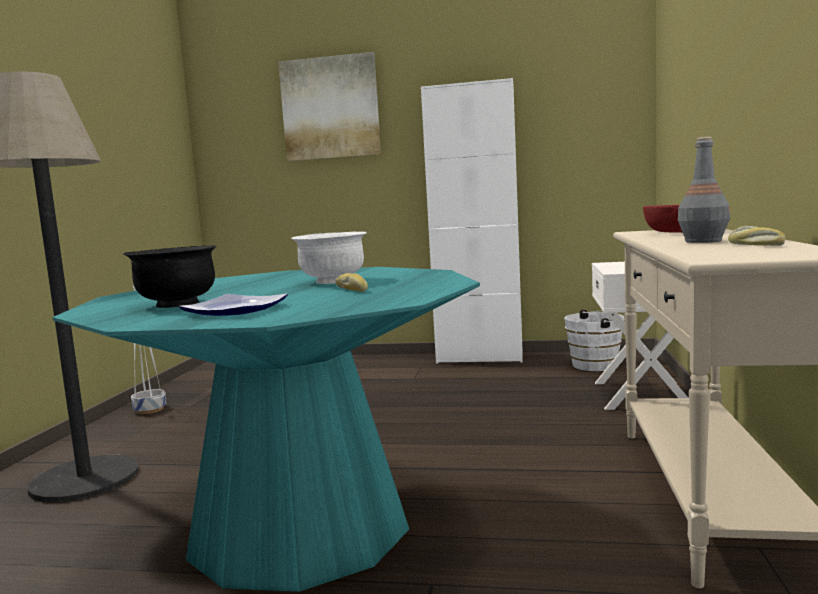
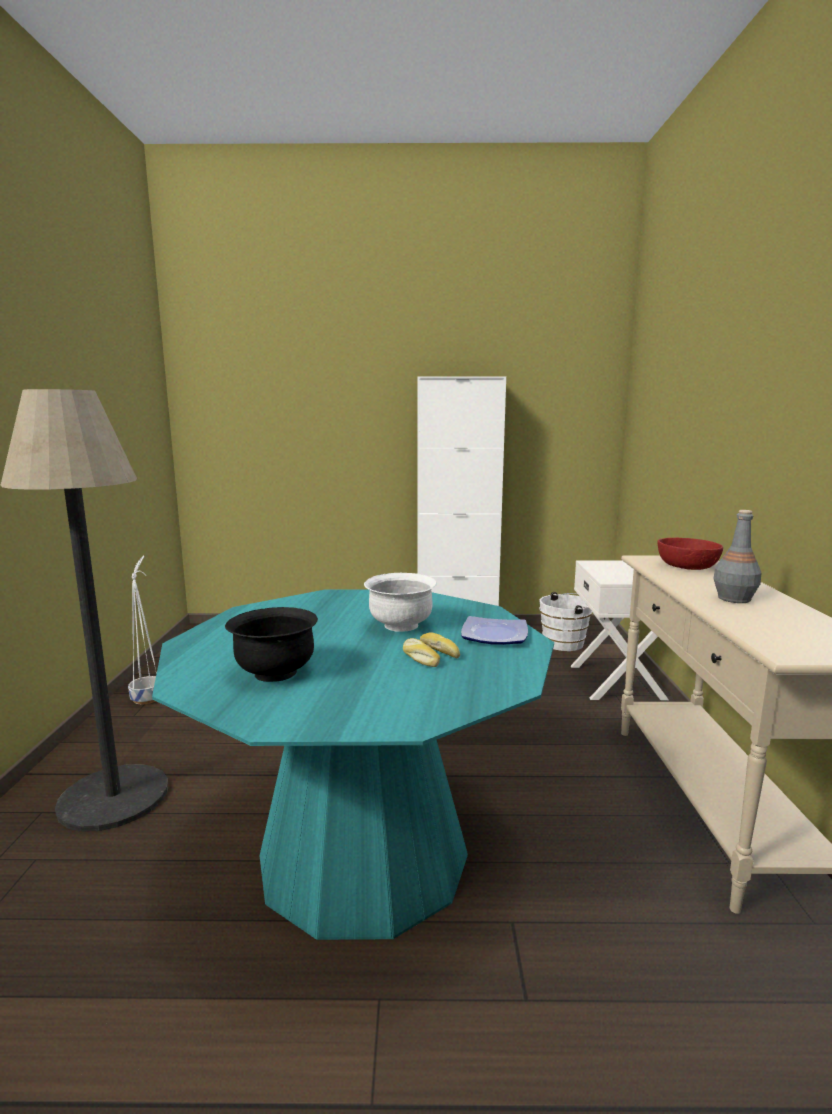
camera: 10 degrees left, 5 degrees up
(233, 310) = (353, 695): plate -> plate (493, 635)
(330, 108) = (319, 385): picture -> none
(754, 244) = (790, 616): bread -> bread (419, 658)

